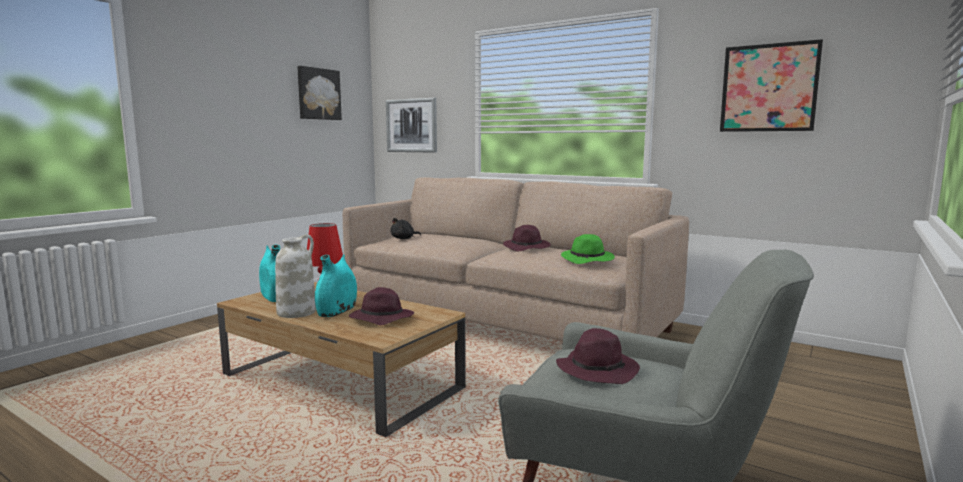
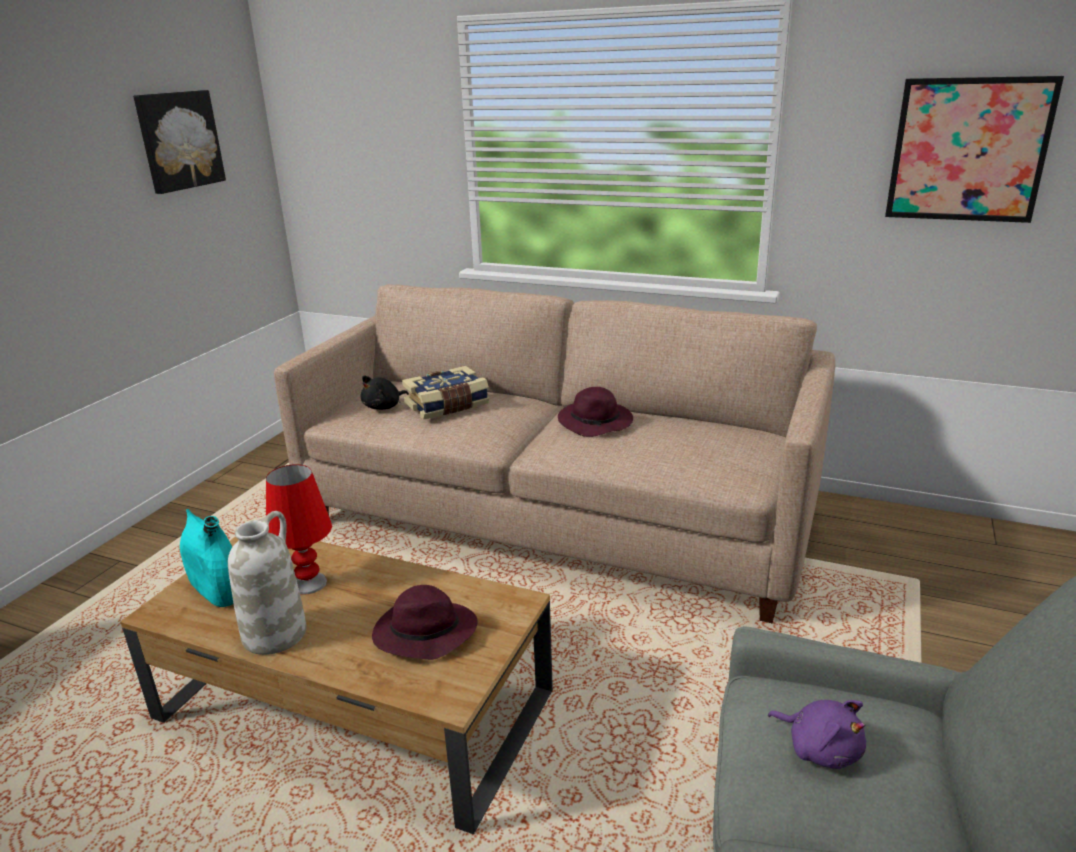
camera: 10 degrees left, 15 degrees up
(337, 311) = (343, 621): turquoise vase -> none
(411, 125) = (350, 179): picture -> none
(440, 238) = (447, 406): none -> book
(588, 260) = (705, 454): green hat -> none
(597, 370) = (820, 748): purple hat -> purple plush toy

